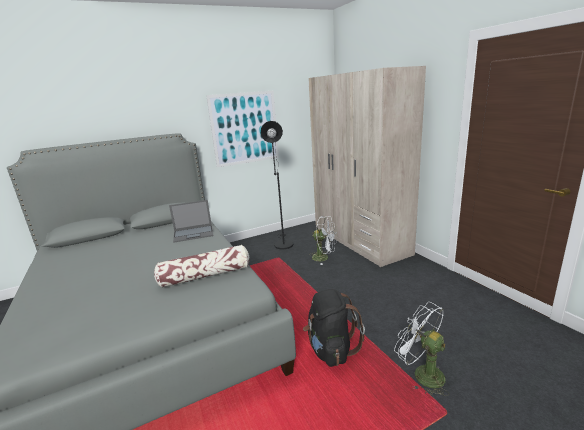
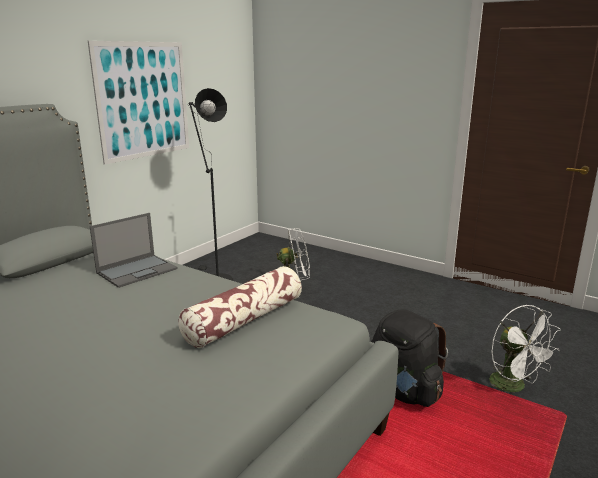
camera: 30 degrees left, 0 degrees up
(360, 240) = (319, 260): beige wardrobe -> none
(422, 373) = (514, 387): white fan -> white fan turned 135 degrees counterclockwise

